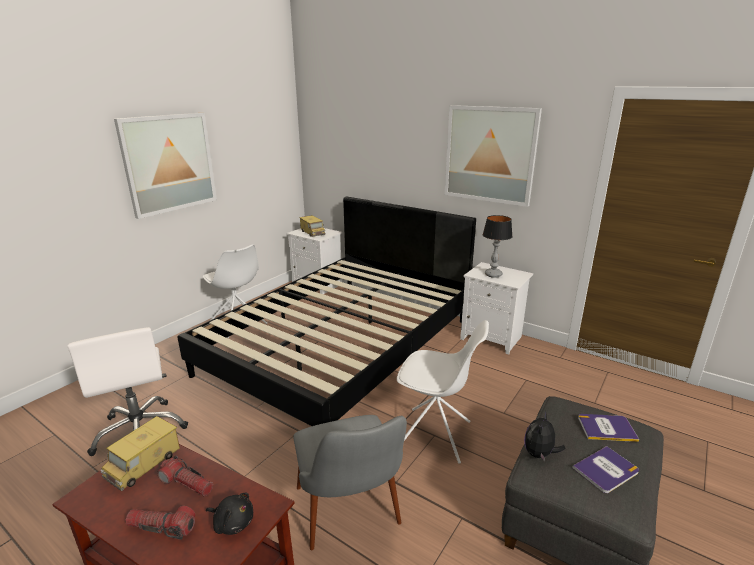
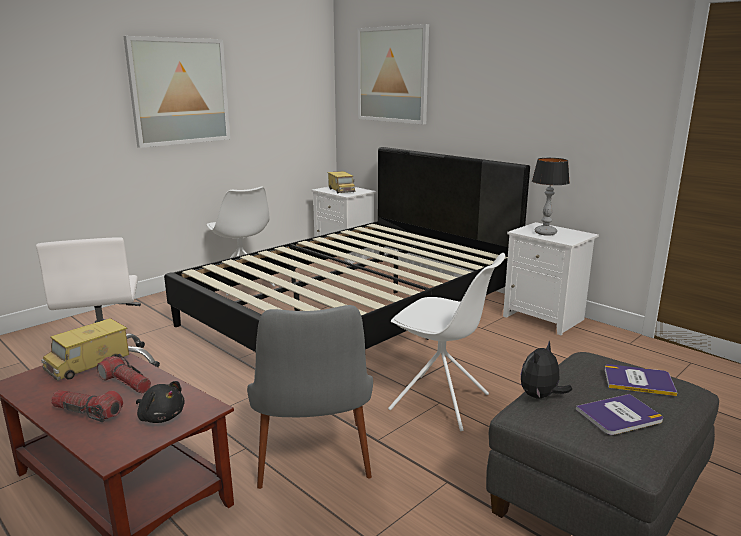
camera: 10 degrees right, 5 degrees down
(489, 154) = (547, 86): picture -> picture (392, 75)

